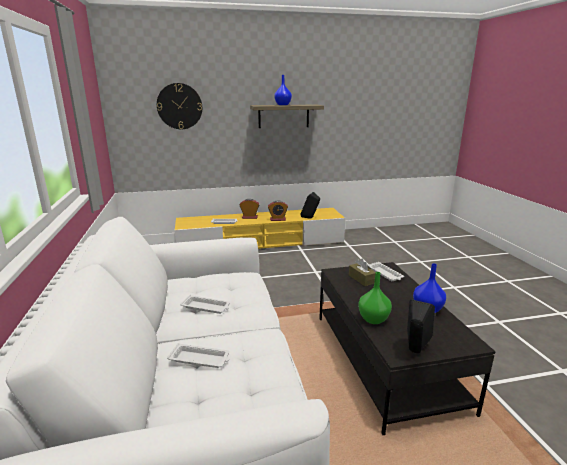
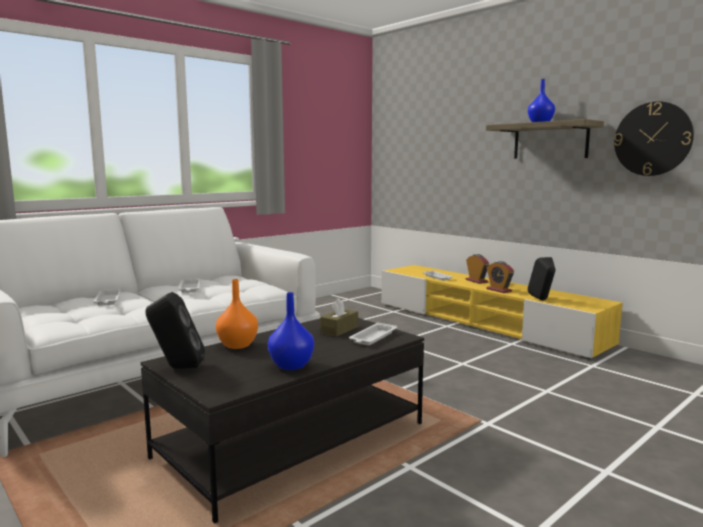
camera: 60 degrees right, 10 degrees down
(179, 106) = (431, 131): wall clock -> wall clock (652, 139)
(372, 319) = (237, 345): green vase -> orange vase

